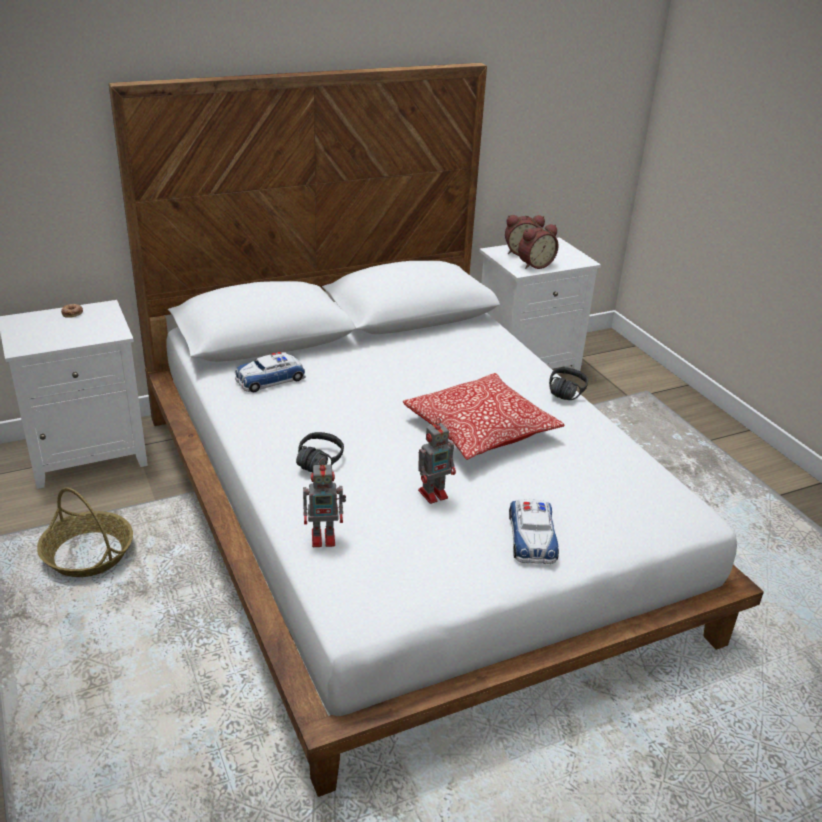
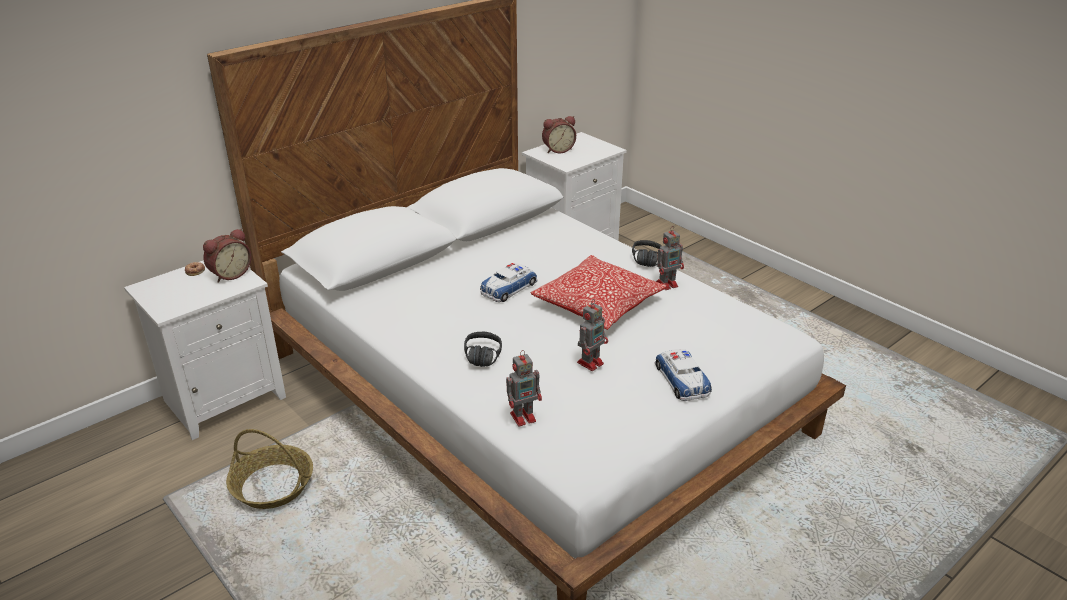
camera: 15 degrees left, 0 degrees up
(270, 379) = (400, 296): toy car -> toy car (508, 288)
(534, 264) = (574, 158): alarm clock -> alarm clock (230, 274)
(575, 423) = (667, 284): none -> toy robot

